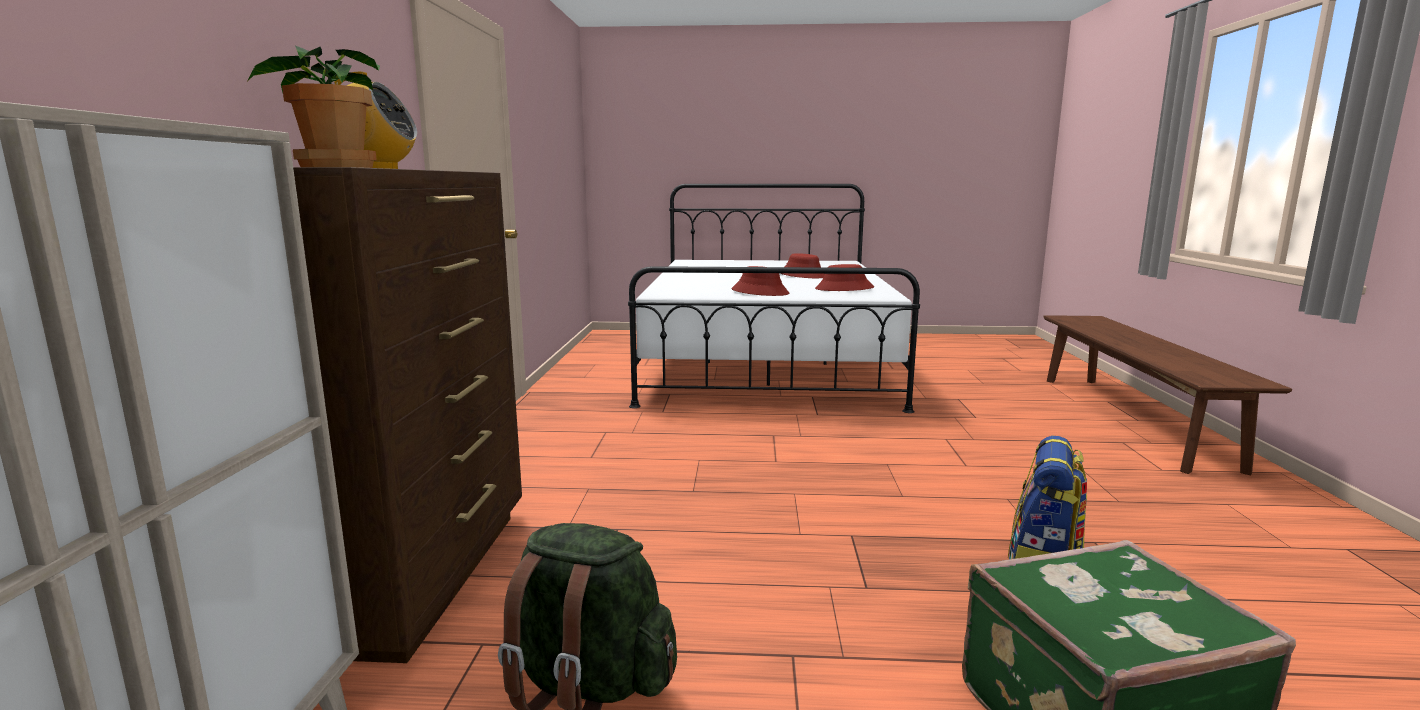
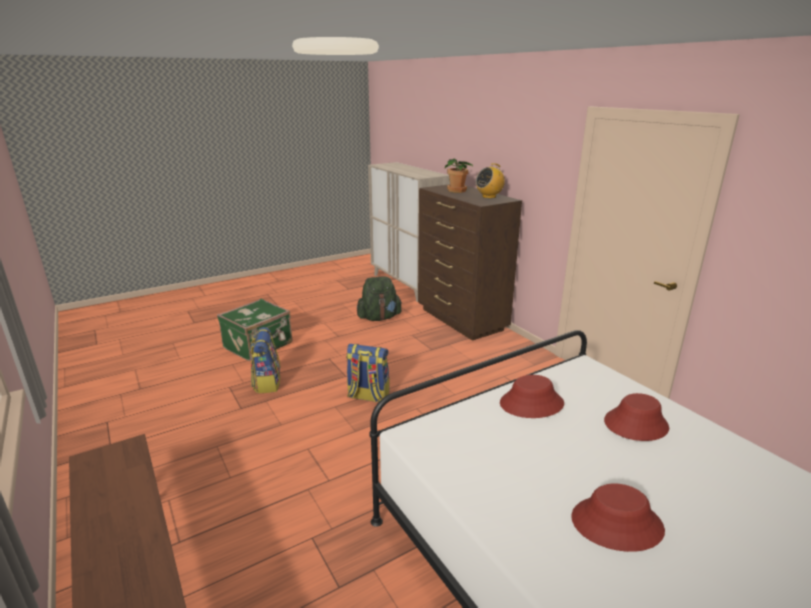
camera: 145 degrees right, 10 degrees up
(835, 493) = (368, 396): none -> backpack
(844, 289) = (477, 453): red hat -> red hat (635, 424)

